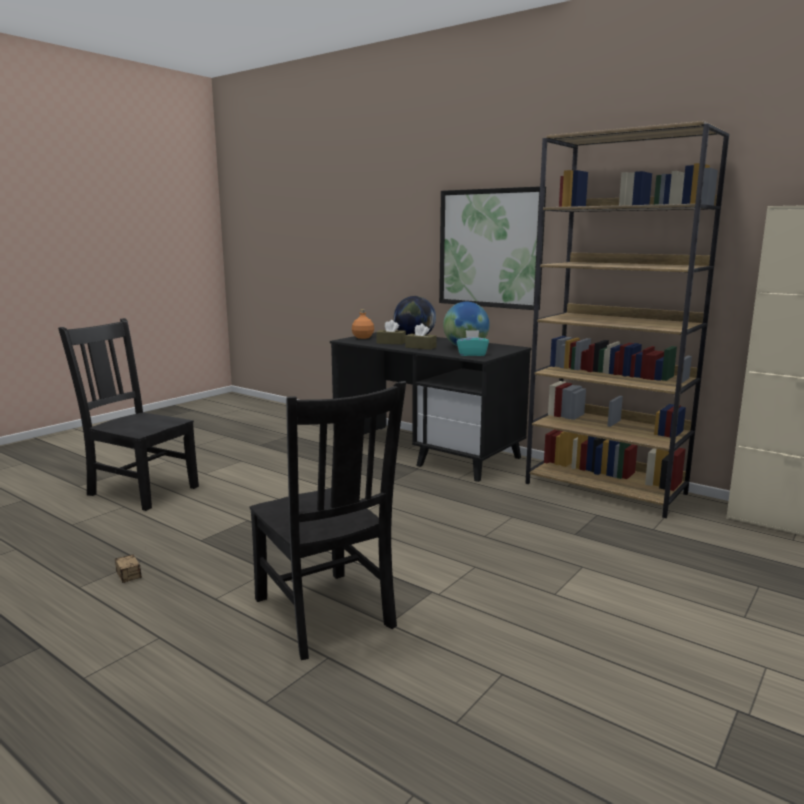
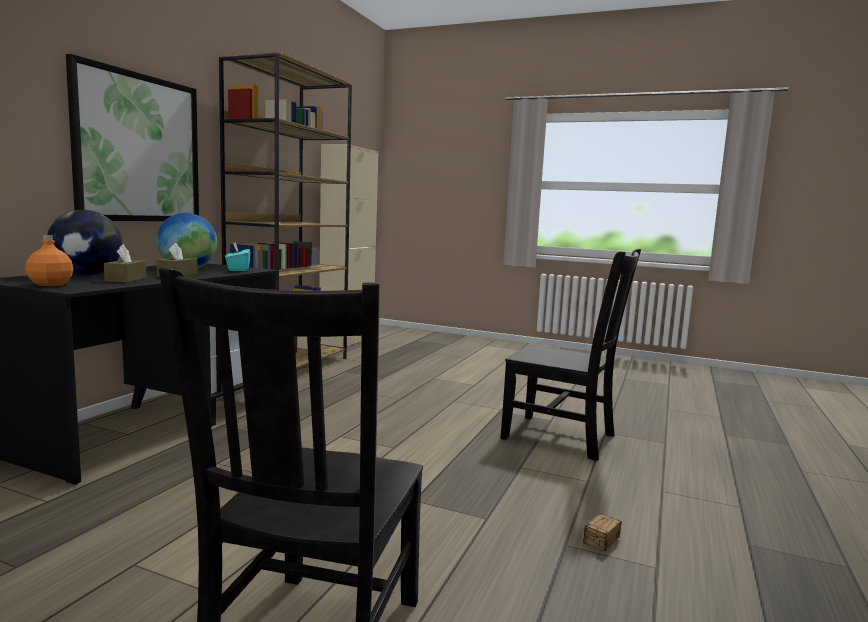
camera: 105 degrees left, 5 degrees down
(325, 615) = (562, 438): black chair -> black chair turned 75 degrees clockwise

